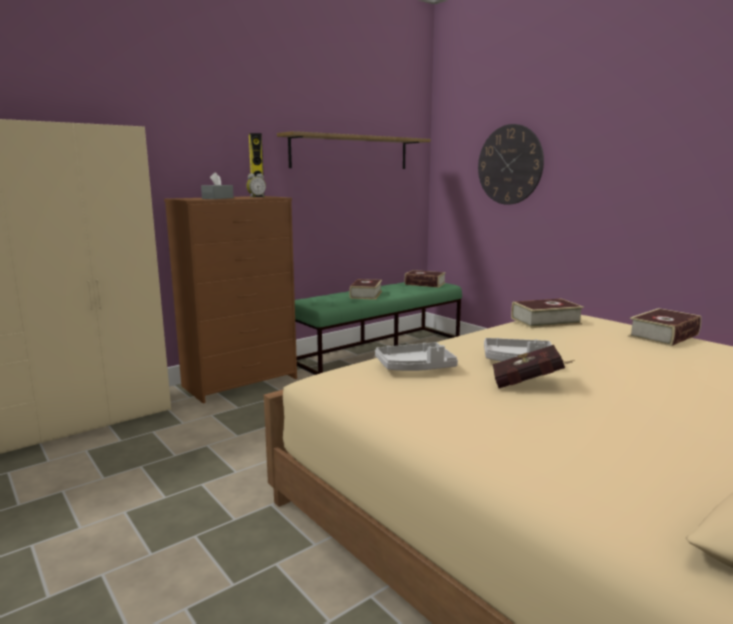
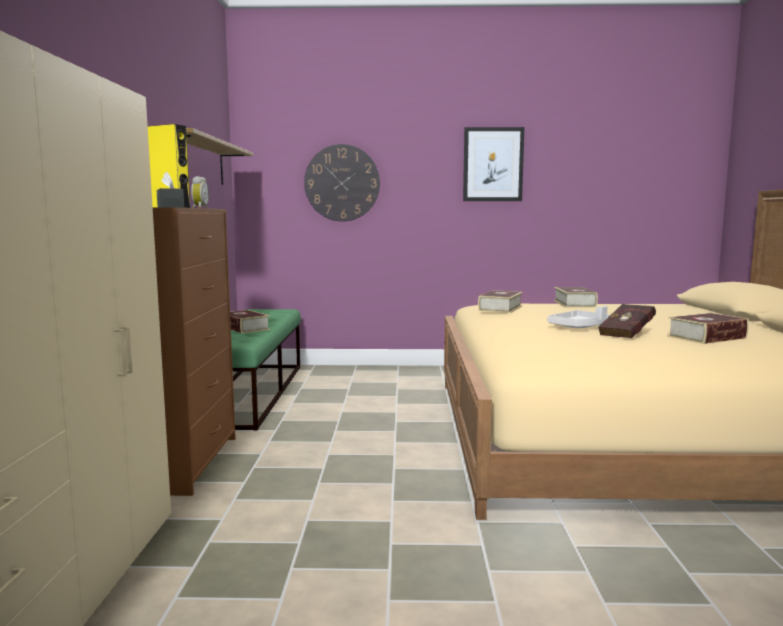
camera: 50 degrees left, 5 degrees down
(415, 367) = (555, 342): grey tray -> none
(425, 284) = (264, 312): book -> book (706, 337)
(674, 138) = (493, 164): none -> picture

